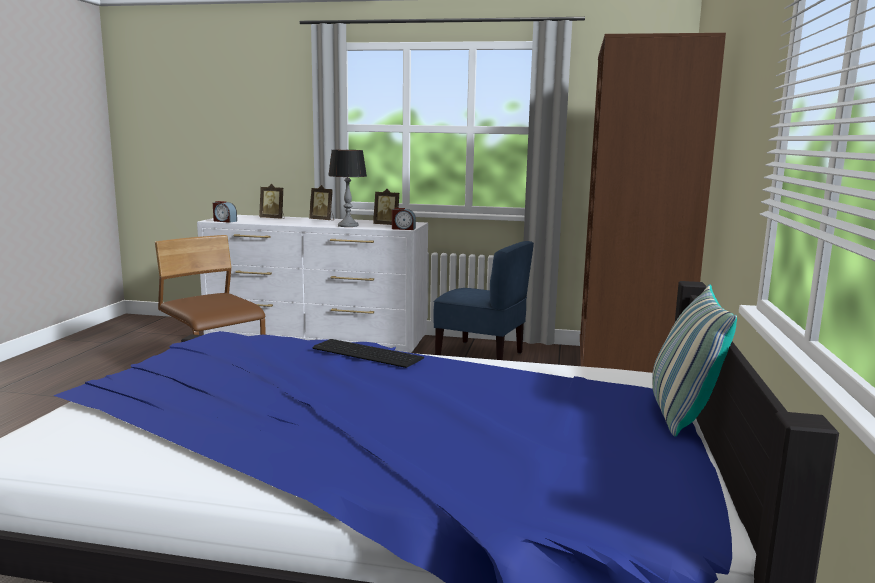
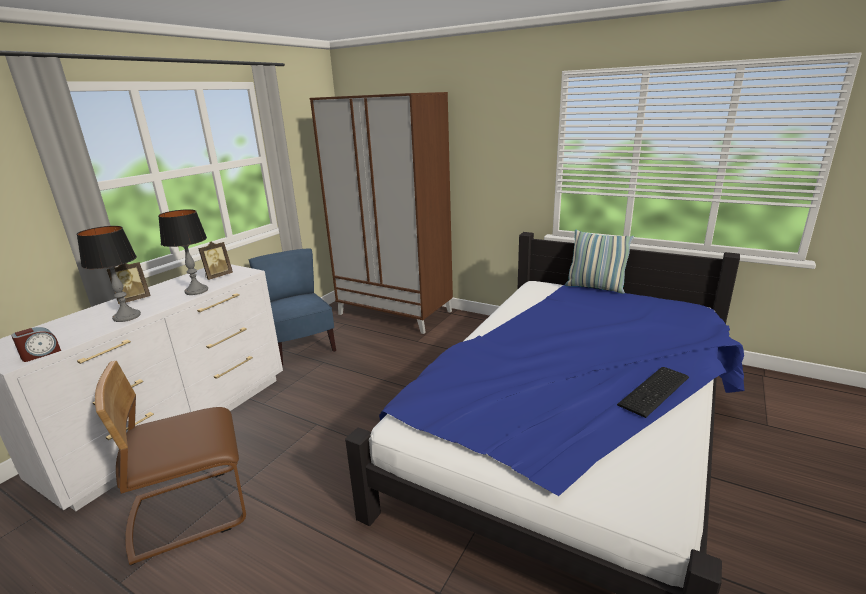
camera: 70 degrees left, 10 degrees up
(273, 218) = (71, 324): picture frame -> none
(288, 223) = (127, 316): none -> table lamp
(367, 354) = (494, 345): keyboard -> keyboard (656, 391)
(403, 229) = (249, 272): alarm clock -> none
(480, 356) = (301, 347): blue chair -> blue chair turned 75 degrees counterclockwise

